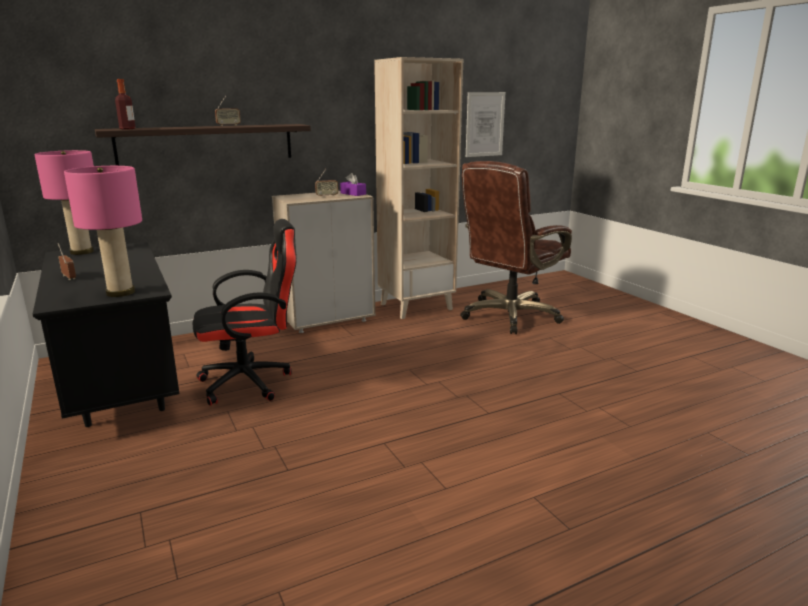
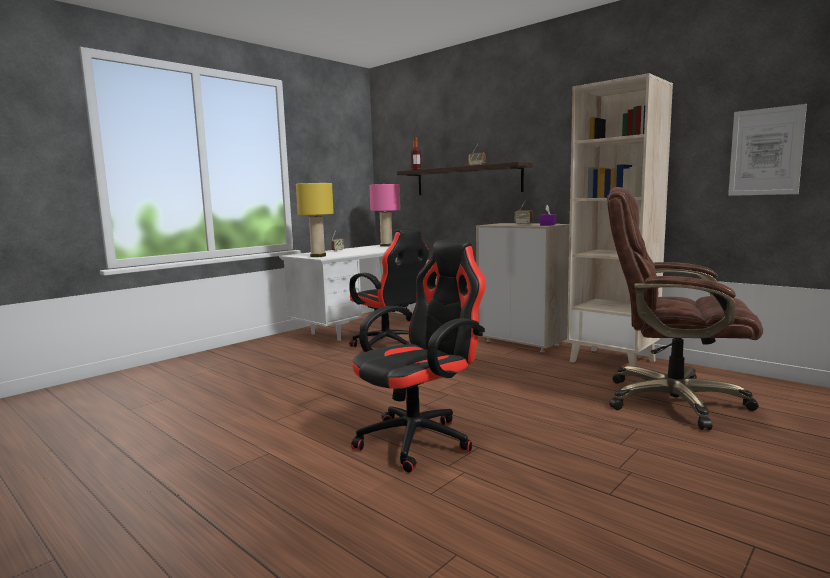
camera: 70 degrees right, 10 degrees down
(120, 292) = (318, 256): pink table lamp -> yellow table lamp
(121, 388) = (358, 328): black desk -> white desk
(534, 412) = (421, 439): none -> black office chair

